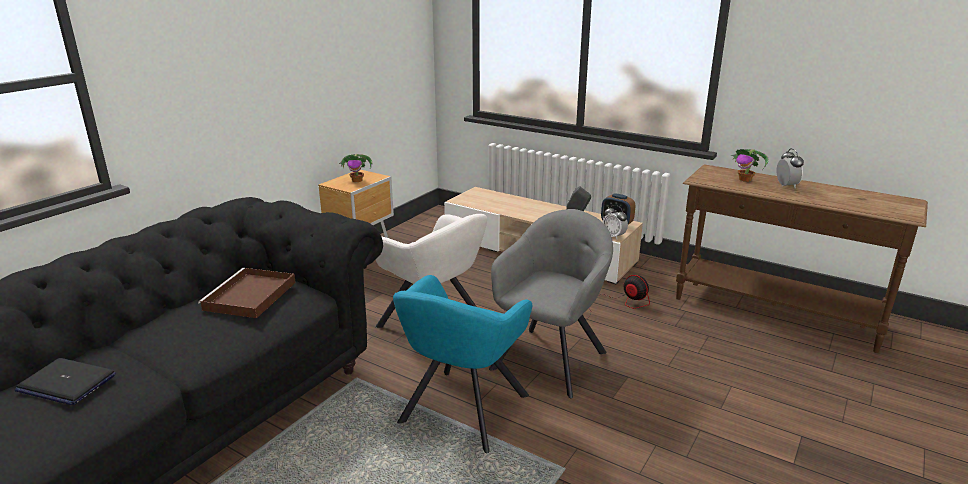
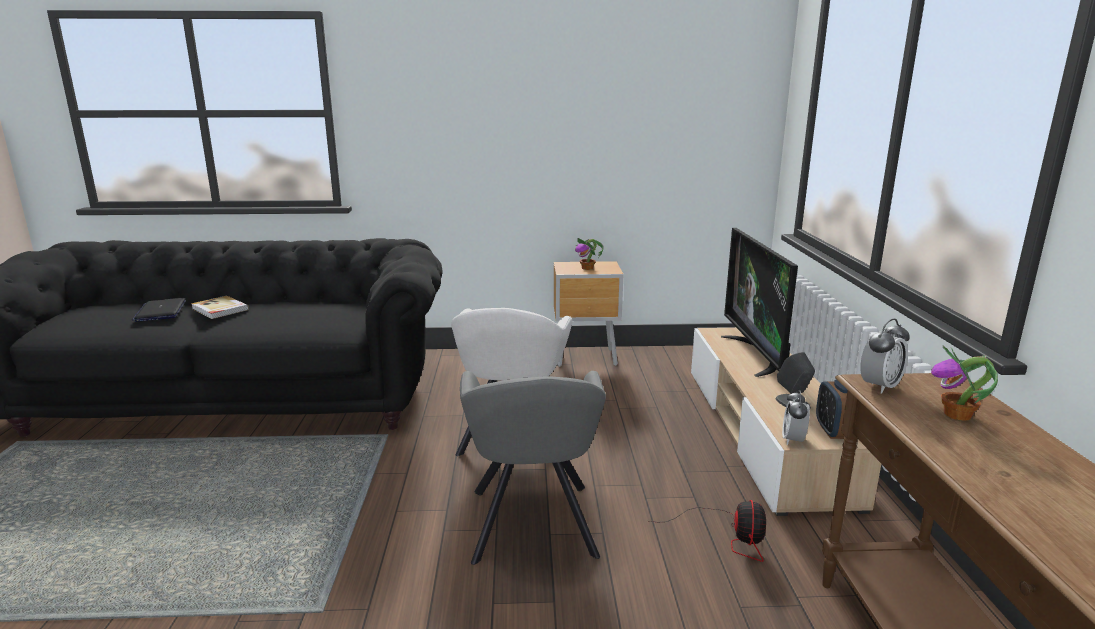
camera: 55 degrees right, 5 degrees down
(136, 345) = (219, 309): none -> book
(249, 297) = (318, 311): brown tray -> none
(462, 412) = (378, 508): turquoise armchair -> none
(509, 204) = (756, 355): none -> television
(551, 357) = (533, 526): grey armchair -> grey armchair turned 90 degrees clockwise
(786, 186) = (1016, 457): alarm clock -> alarm clock (879, 386)

